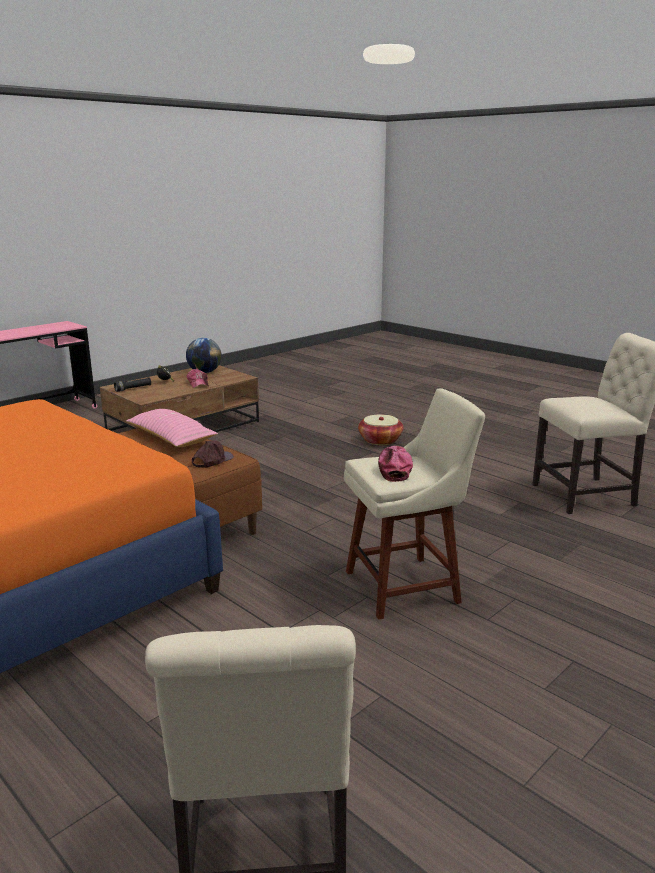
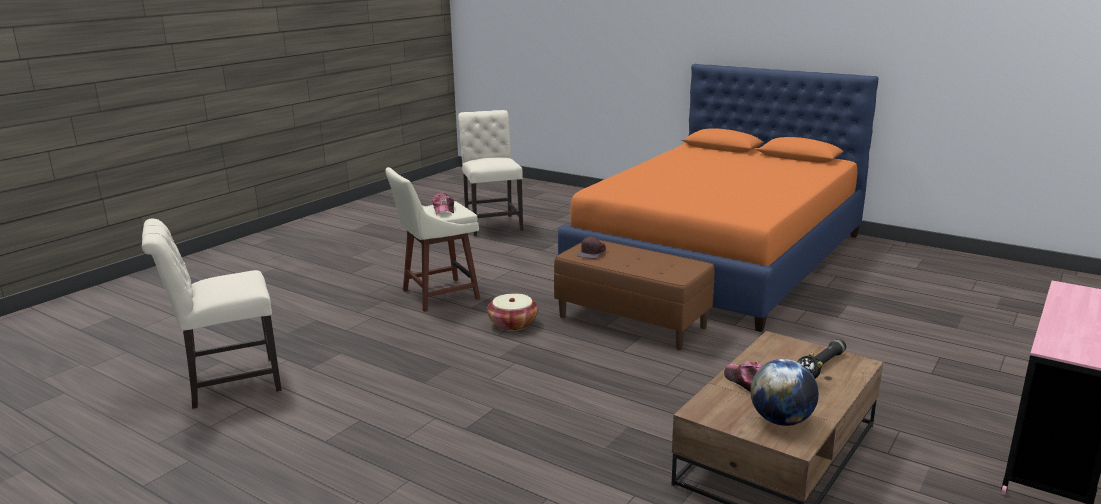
camera: 170 degrees right, 0 degrees up
(171, 438) = (650, 268): pink pillow -> none
(380, 440) = (456, 455): basket -> basket (513, 324)

